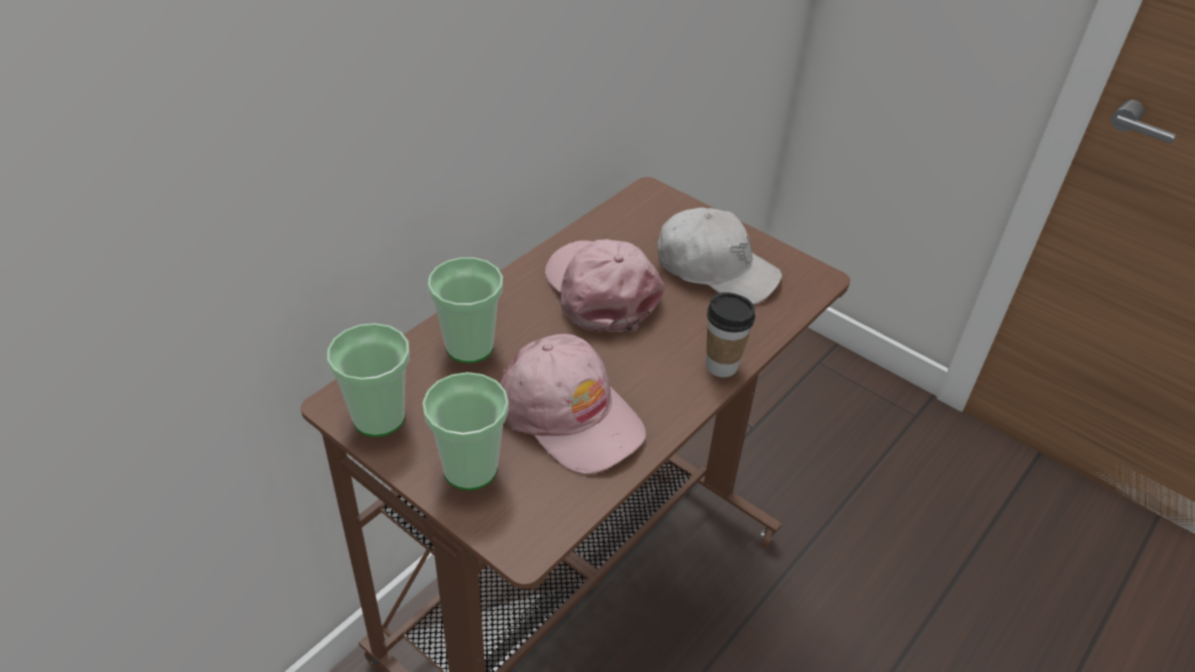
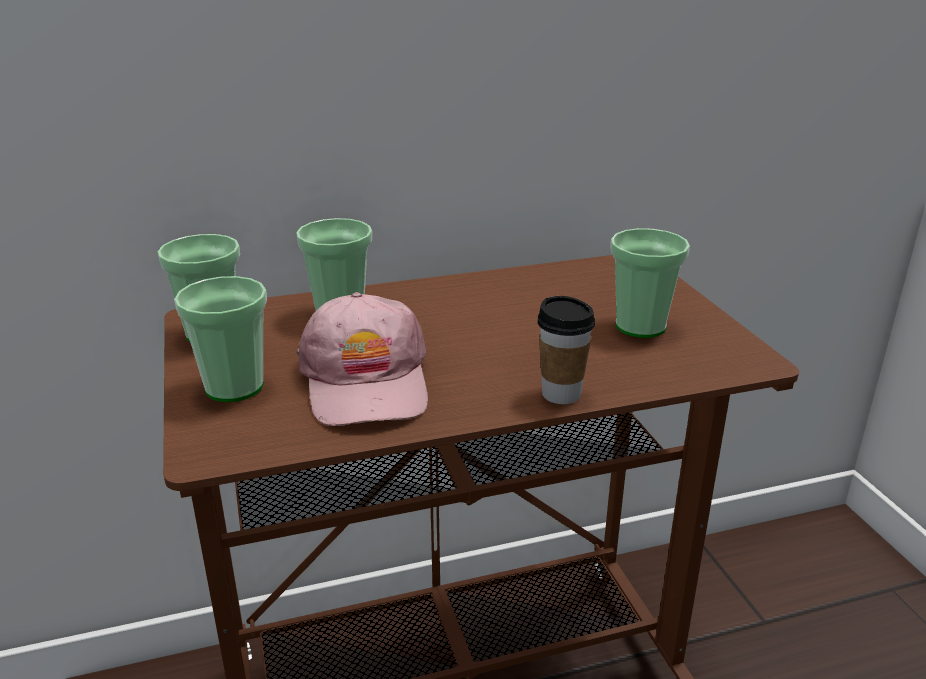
camera: 35 degrees right, 15 degrees down
(601, 291) = (503, 311): pink cap -> none
(715, 269) = (640, 326): white cap -> cup

